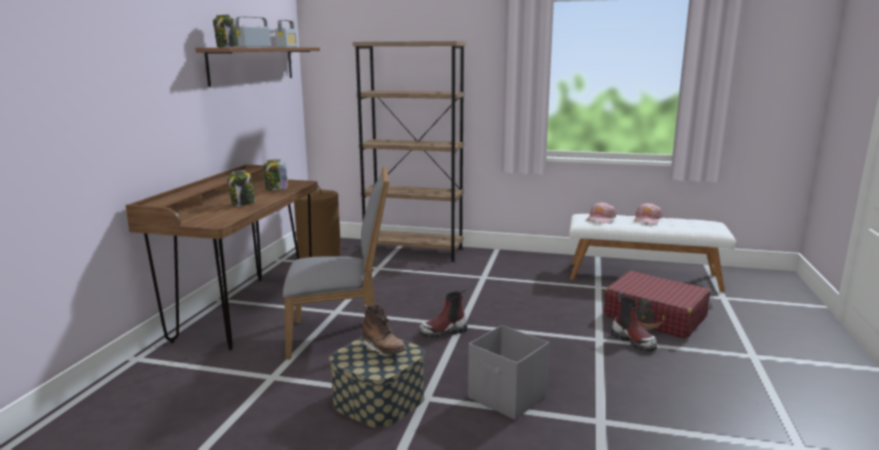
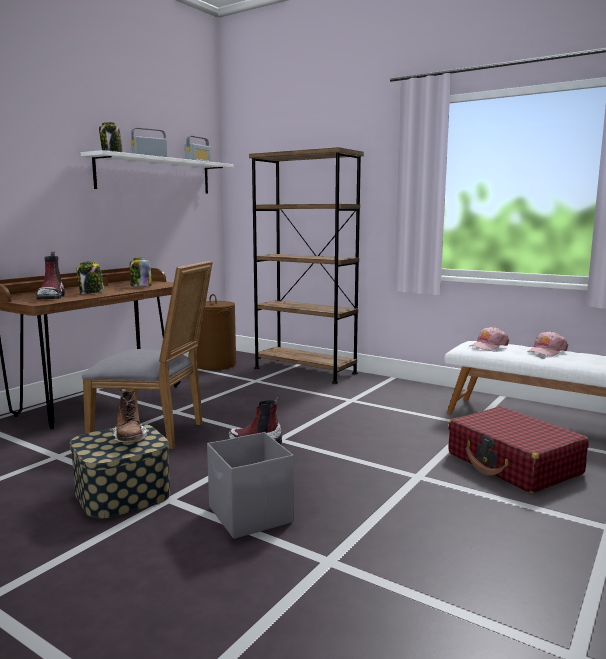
camera: 20 degrees right, 5 degrees down
(253, 64) = (155, 175): brown shelf -> white shelf
(633, 341) = (459, 484): boot -> boot (51, 297)

